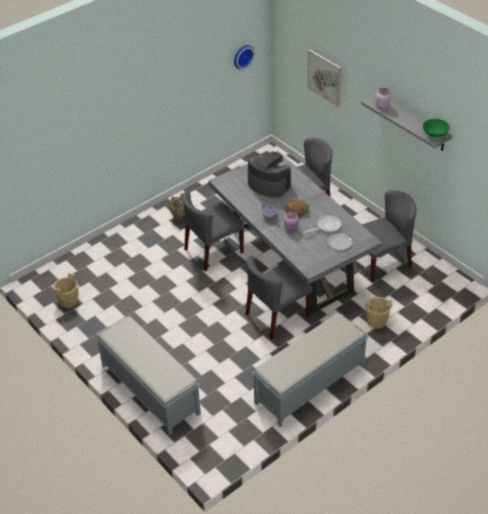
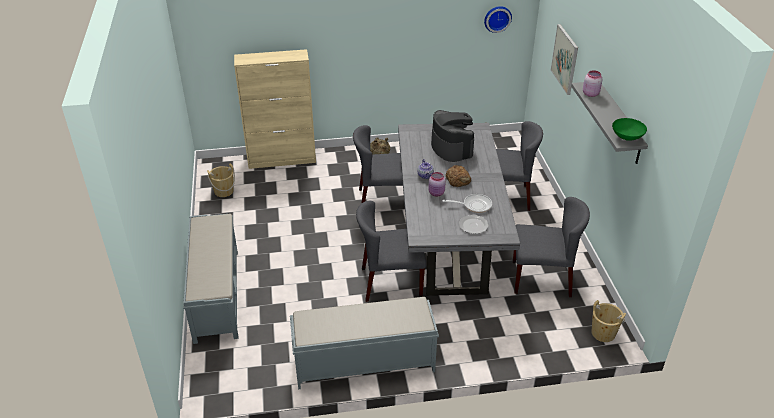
camera: 30 degrees right, 5 degrees down
(93, 250) = (282, 159): none -> beige cabinet
(376, 321) = (487, 333): beige bucket -> beige bucket (603, 333)

